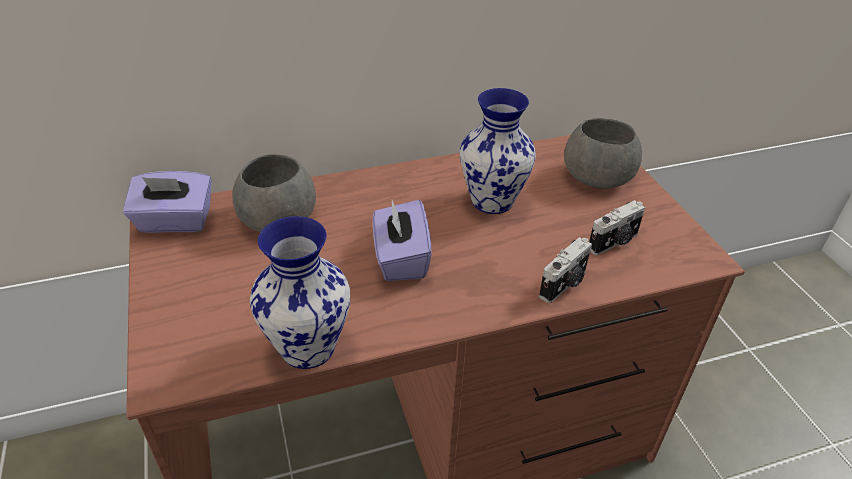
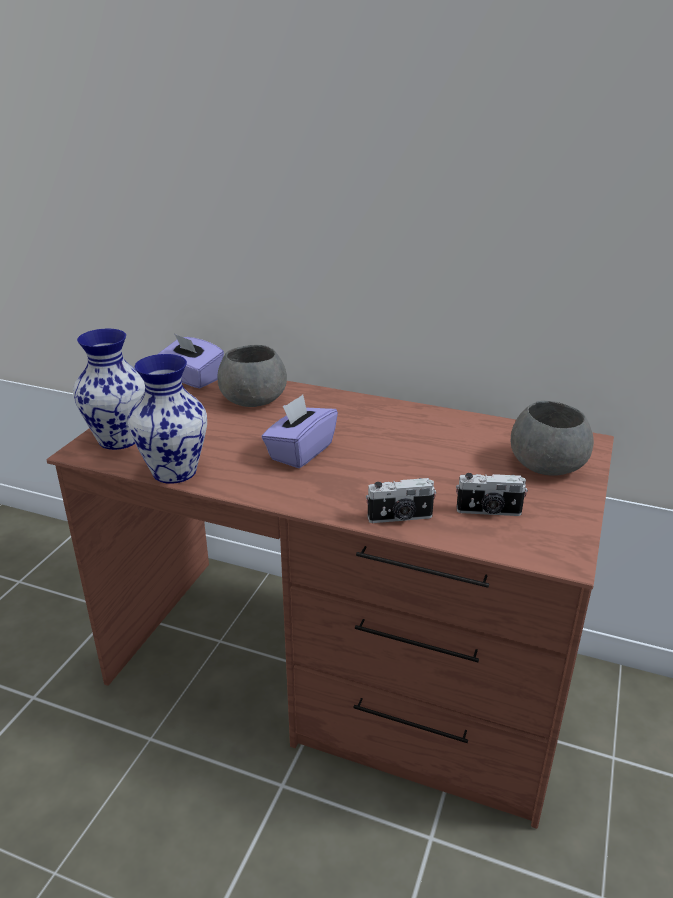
camera: 40 degrees right, 10 degrees down
(493, 201) = (423, 446): vase -> vase (119, 440)

